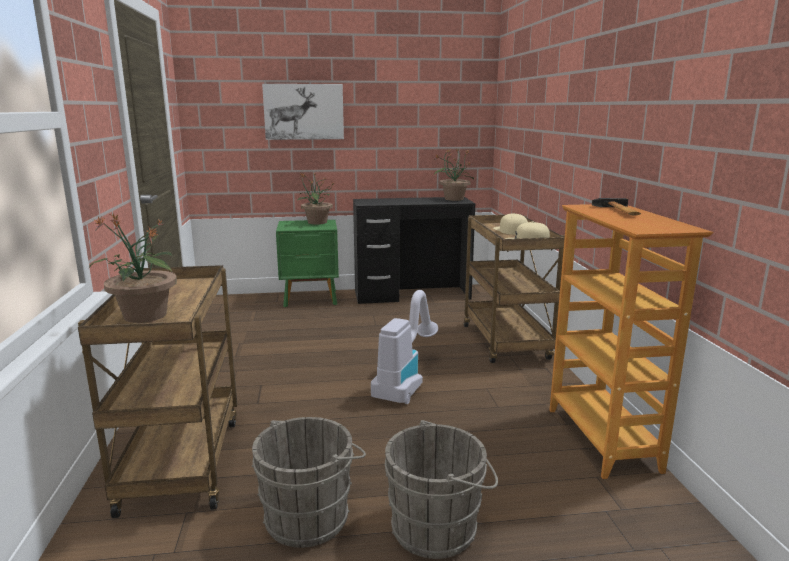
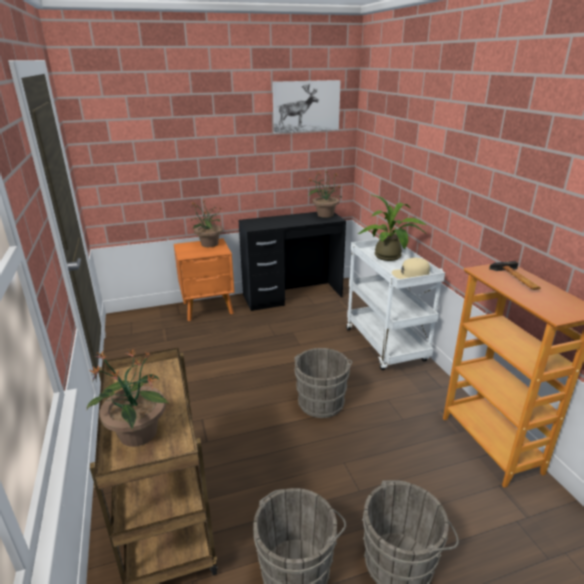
camera: 10 degrees left, 10 degrees up
(304, 112) = (190, 145): picture -> picture (306, 106)
(311, 299) = (208, 308): green nightstand -> orange nightstand
(405, 382) = (321, 401): vacuum cleaner -> grey bucket
(507, 343) = (386, 346): brown cart -> white cart
(510, 230) = (390, 257): beige cap -> potted plant

